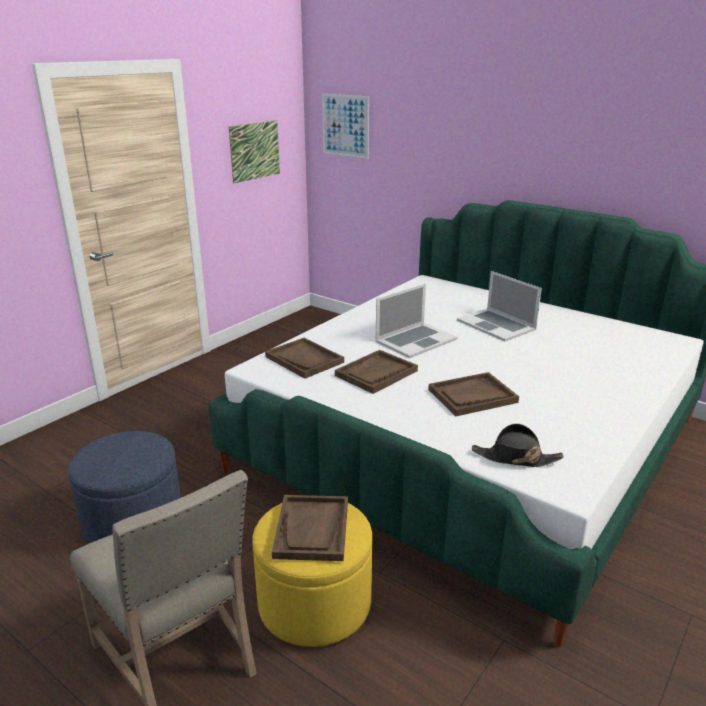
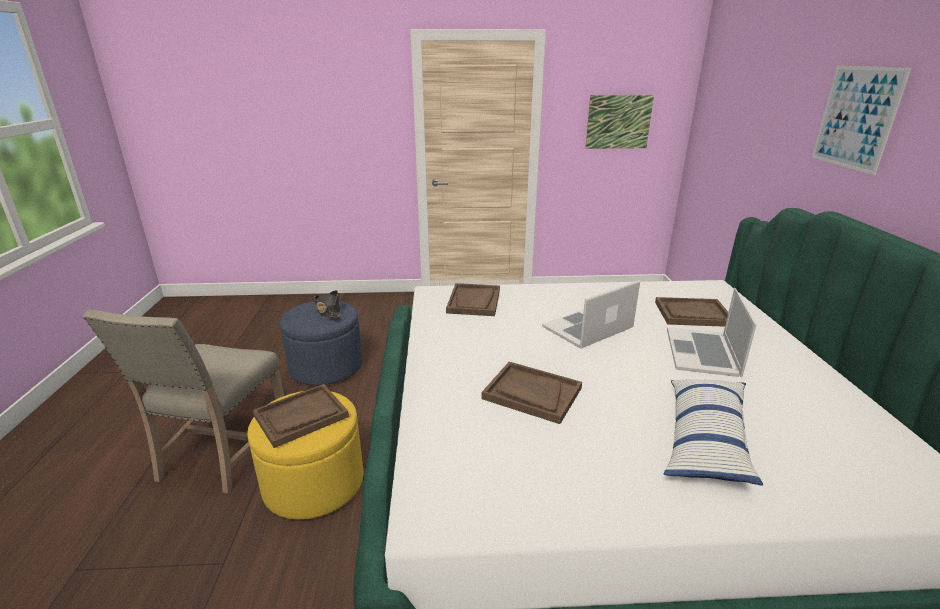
camera: 50 degrees right, 0 degrees up
(345, 125) = (720, 105): picture -> picture (856, 118)
(376, 373) = (499, 335): brown tray -> brown tray (692, 314)
(415, 340) = (588, 327): laptop -> laptop turned 135 degrees clockwise
(515, 458) = (448, 461): black hat -> black hat (328, 310)
(580, 369) = (705, 439): none -> pillow

